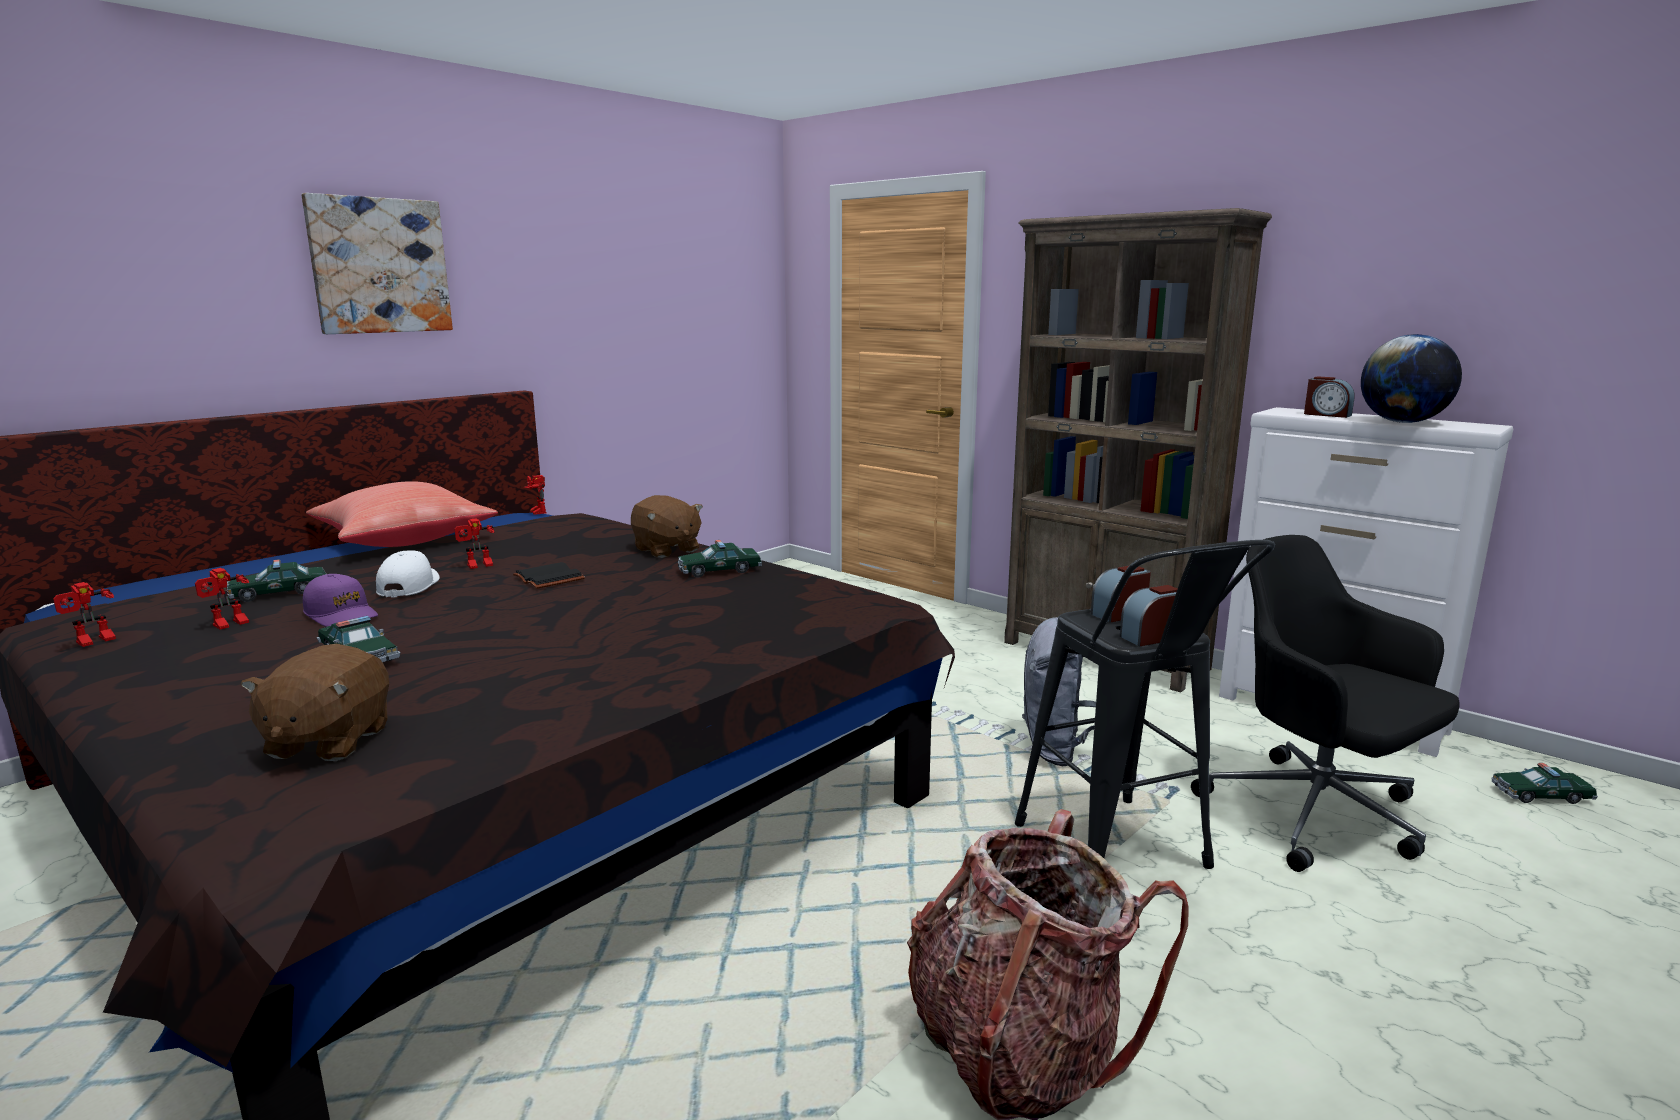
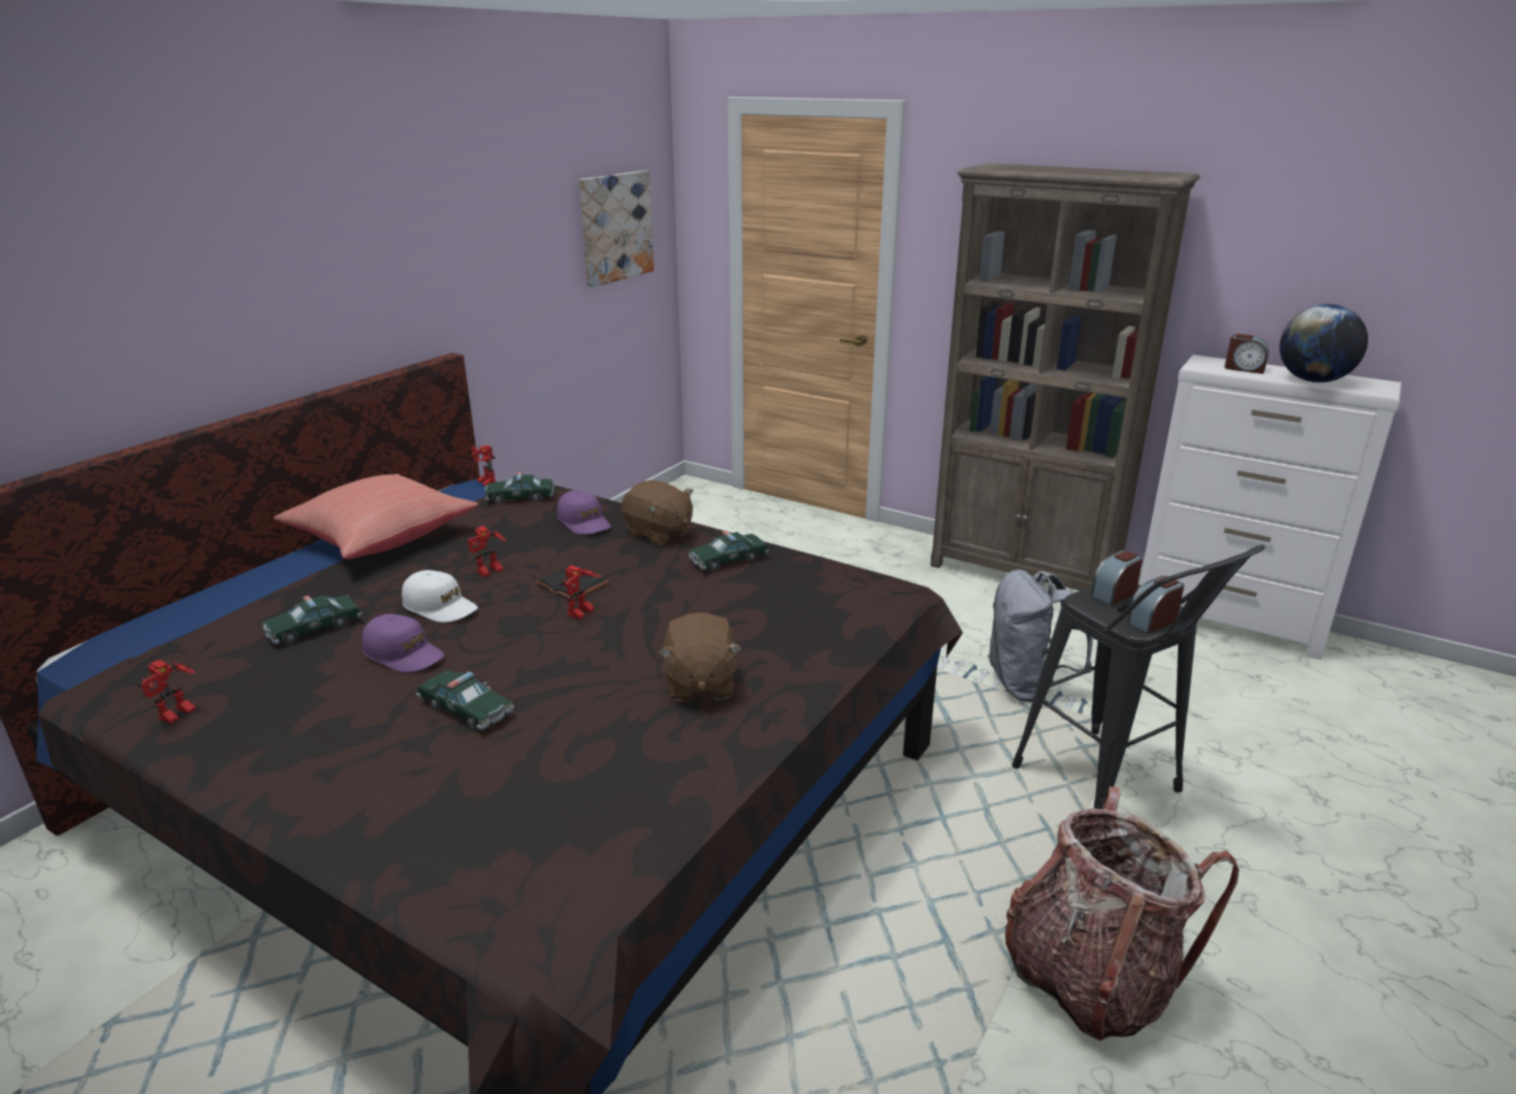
camera: 10 degrees left, 10 degrees up
(230, 625) = (301, 679): toy robot -> toy robot (582, 614)
(327, 741) = (521, 820): brown plush toy -> brown plush toy (699, 684)
(379, 266) = (309, 243): picture -> picture (615, 227)
(409, 586) = (440, 607): white cap -> white cap turned 135 degrees clockwise
(601, 539) = (584, 522): none -> purple cap
(1317, 815) = (1246, 729): black office chair -> none
(1541, 795) = (1406, 690): toy car -> toy car (520, 497)

